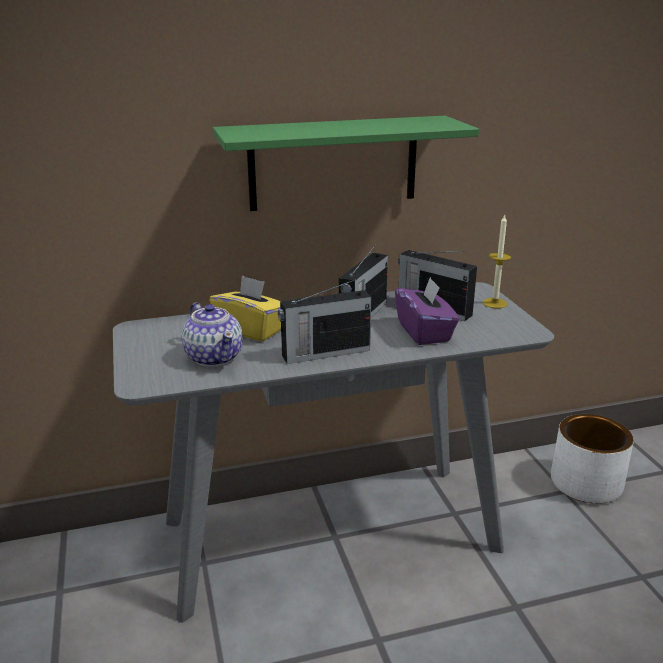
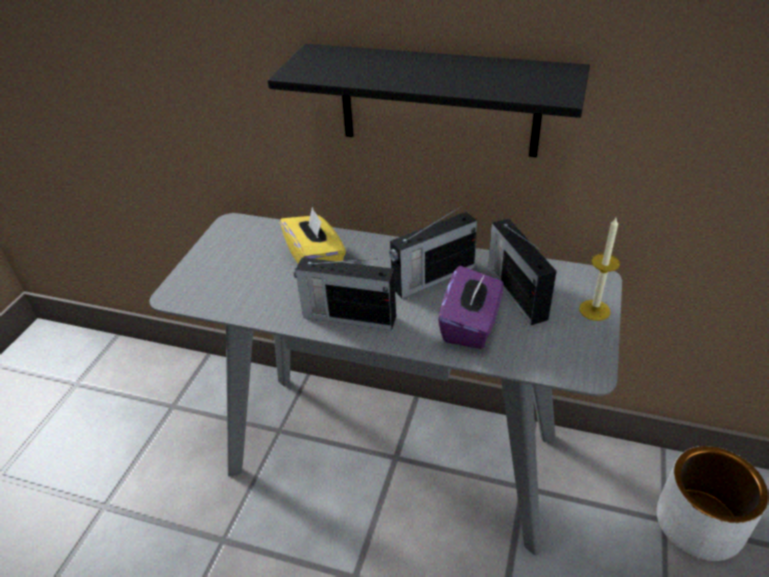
camera: 35 degrees right, 15 degrees up
(214, 357) = (255, 284): teapot -> none
(333, 163) = (438, 101): green shelf -> black shelf

